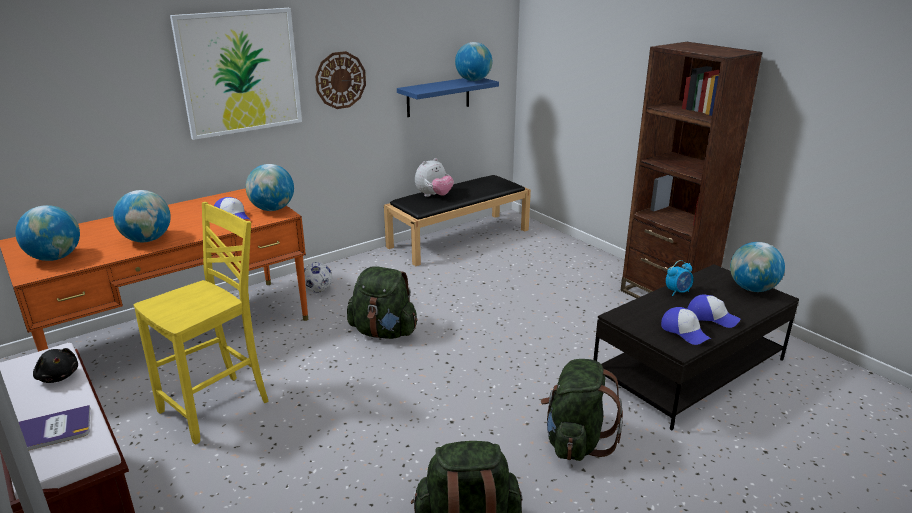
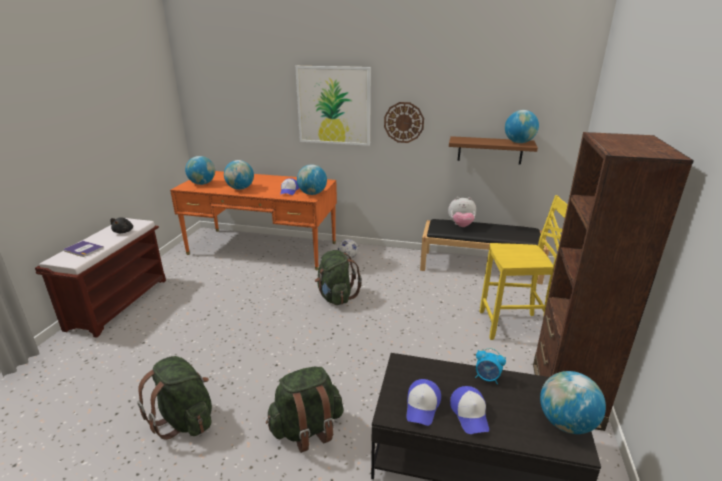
camera: 50 degrees right, 0 degrees up
(218, 407) = (218, 288): yellow chair -> yellow chair (513, 326)
(438, 96) = (490, 150): blue shelf -> brown shelf

